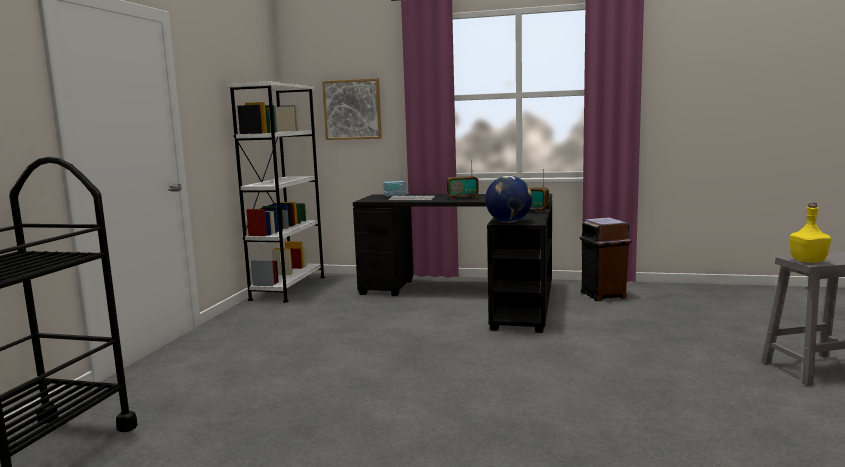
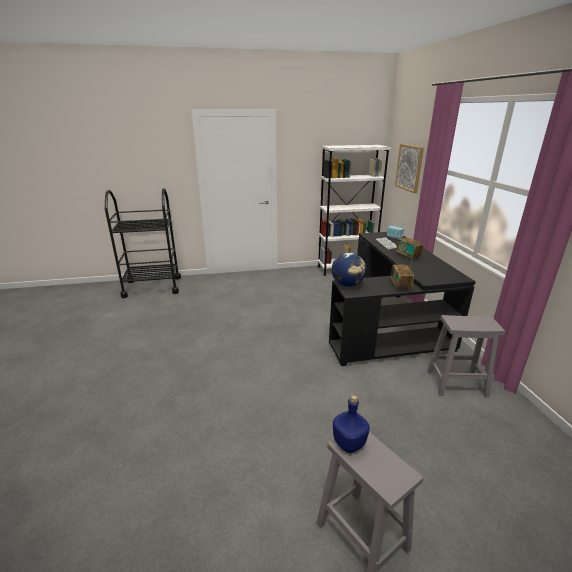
camera: 65 degrees right, 15 degrees up
(603, 295) = (457, 383): brown trash can -> grey stool
(808, 261) = (349, 443): yellow bottle -> blue bottle

